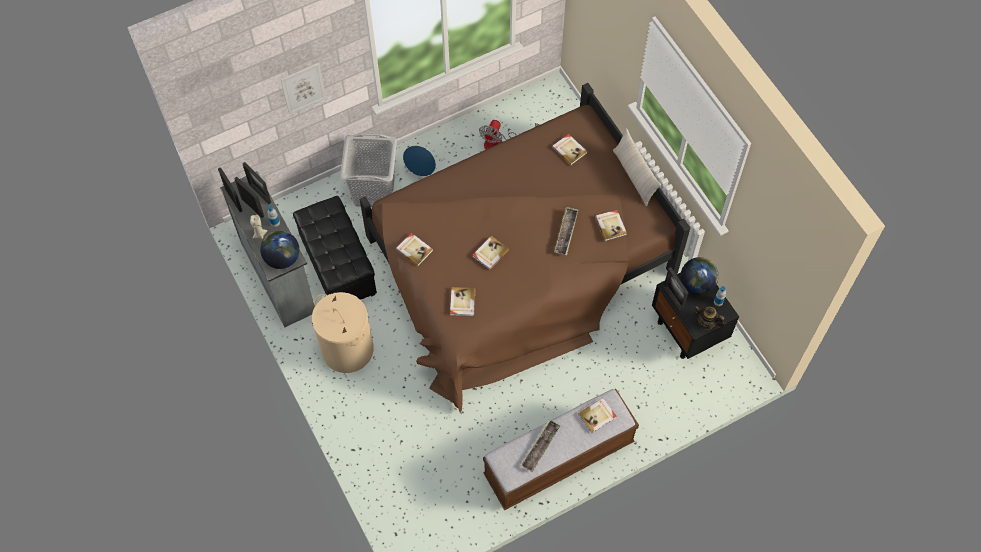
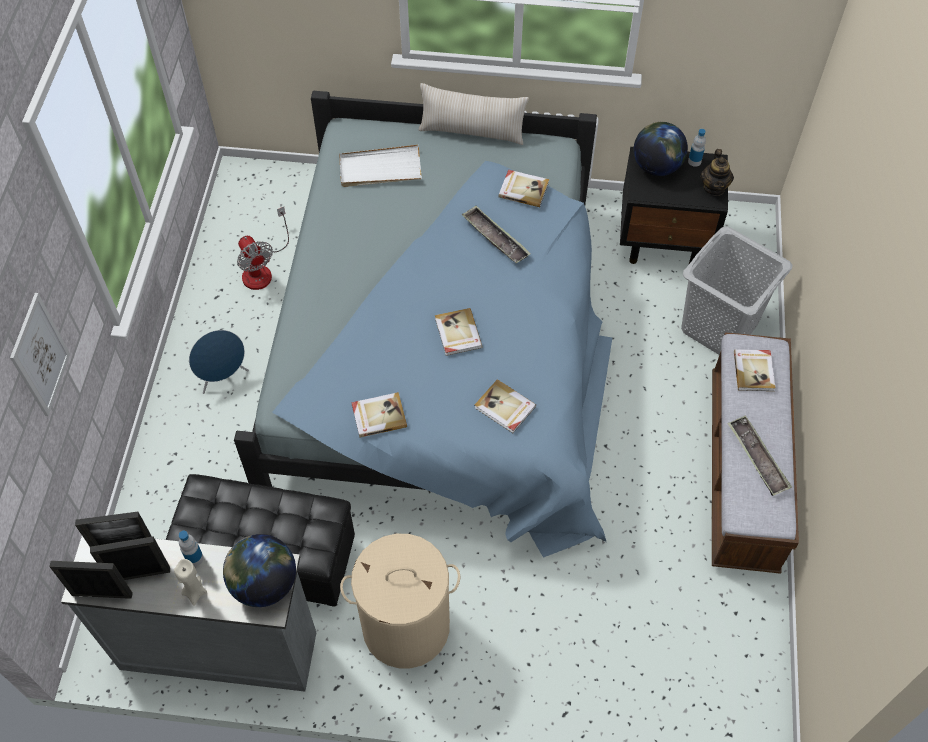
camera: 55 degrees left, 5 degrees down
(374, 191) = (196, 446): grey laundry basket -> grey laundry basket (718, 326)
(518, 265) = (444, 352): brown bed -> blue bed
(569, 150) = (380, 169): book -> white tray
(673, 298) = (658, 198): picture frame -> none
(706, 323) = (714, 187): teapot -> teapot turned 60 degrees counterclockwise

